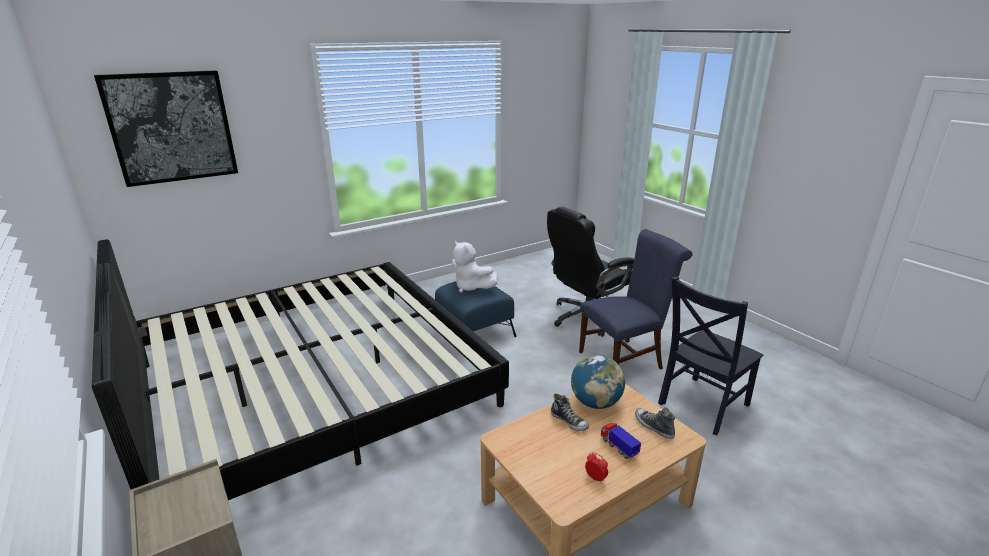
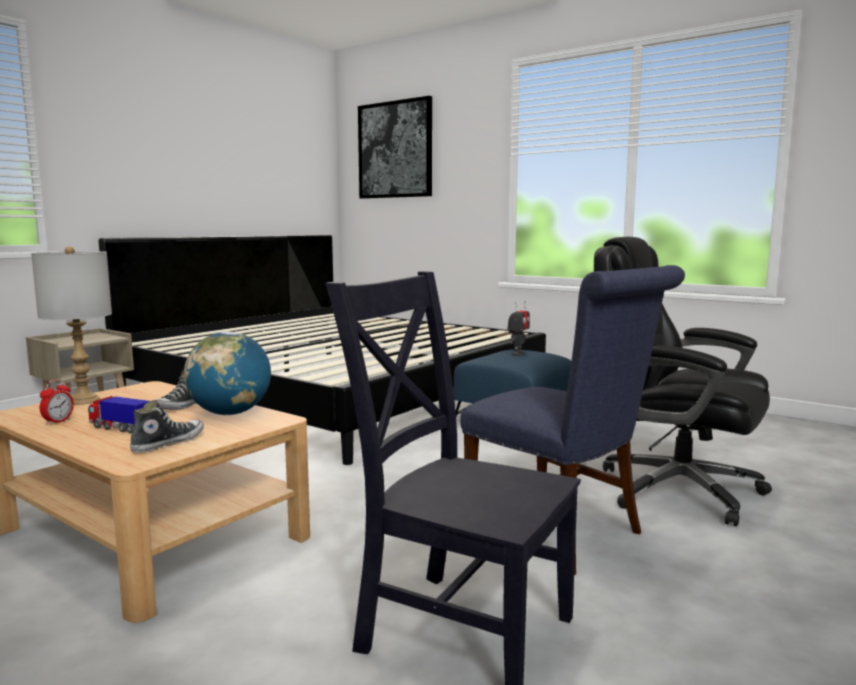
camera: 70 degrees right, 15 degrees down
(471, 287) = (518, 354): white plush toy -> toy robot
(536, 471) = (83, 401): none -> grey table lamp
(618, 447) = (120, 428): toy truck -> toy truck turned 105 degrees counterclockwise

